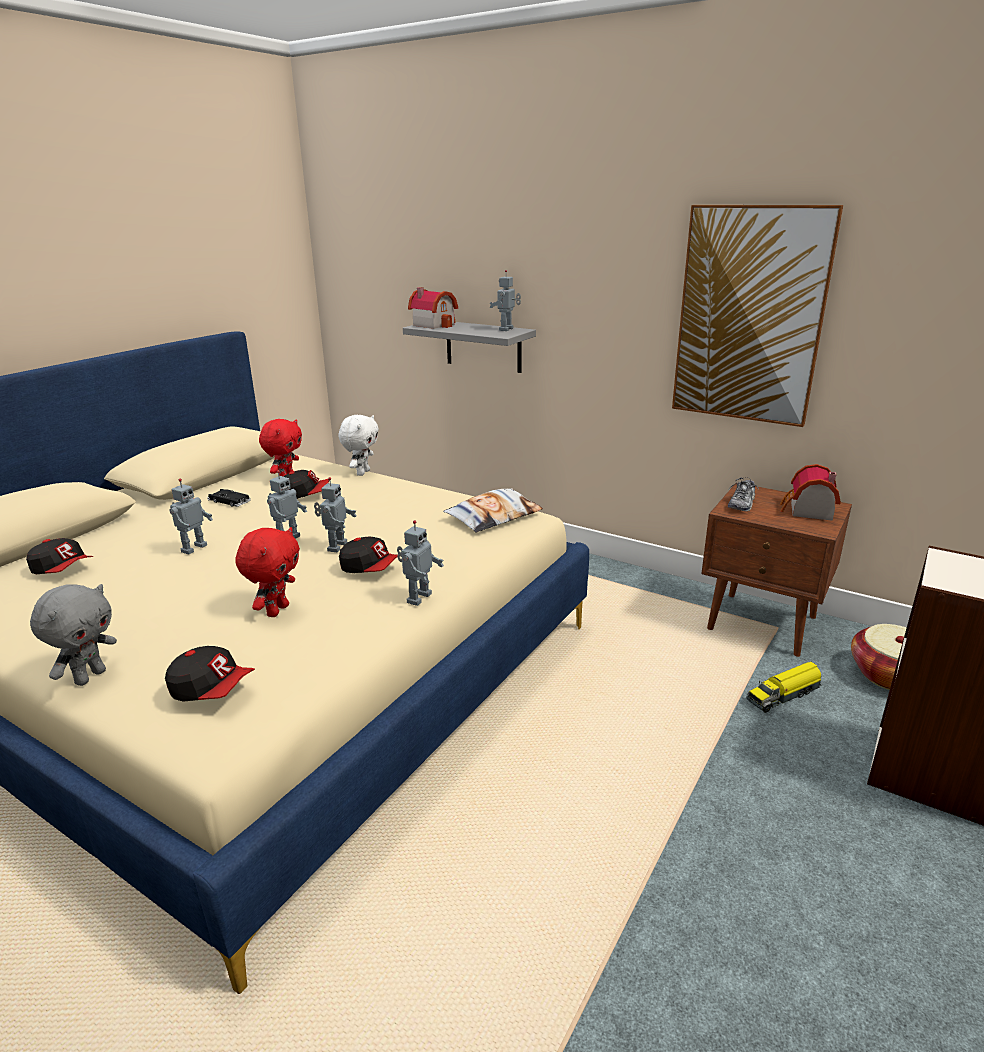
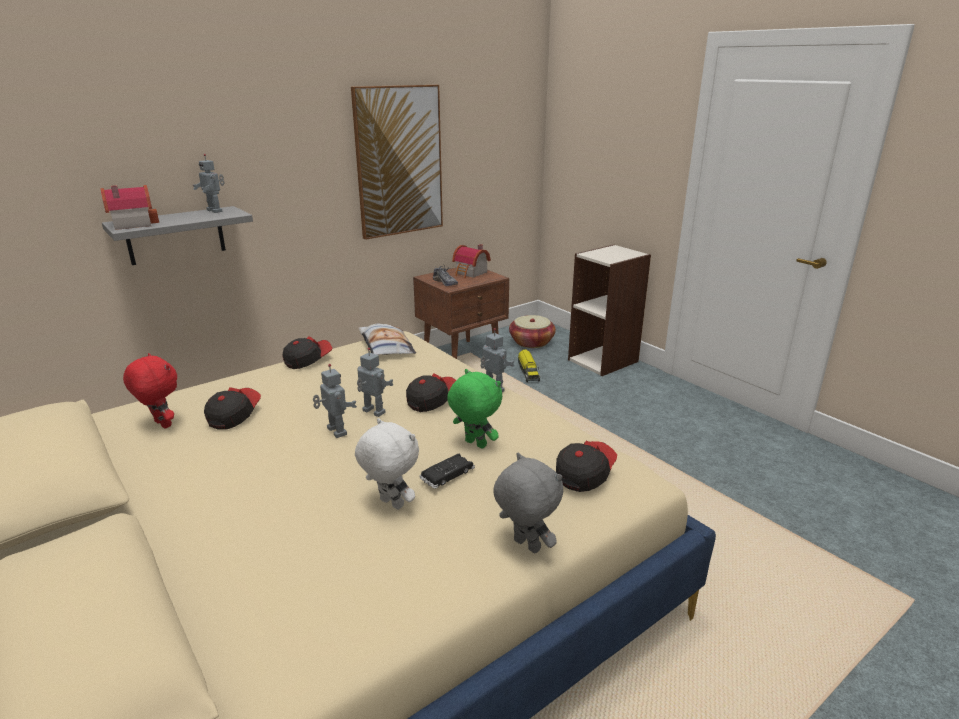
camera: 70 degrees left, 0 degrees up
(63, 570) = (254, 589): cap -> cap (307, 360)
(193, 548) = (299, 487): toy robot -> none
(229, 501) = (184, 463): black toy car -> black toy car (447, 474)
(277, 610) = (474, 444): red plush toy -> green plush toy
(362, 472) = (209, 384): white plush toy -> white plush toy (390, 504)

